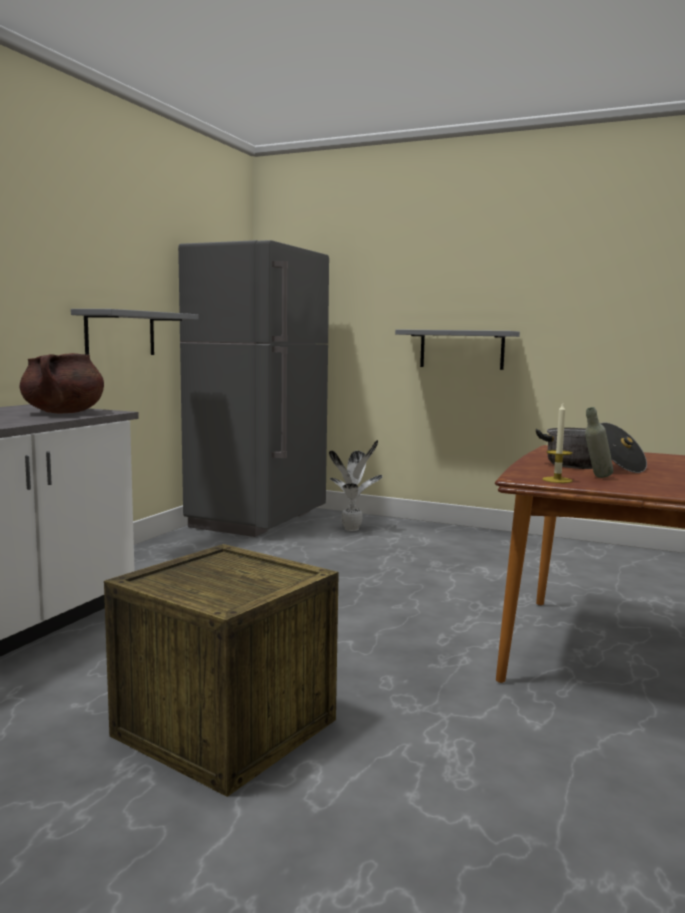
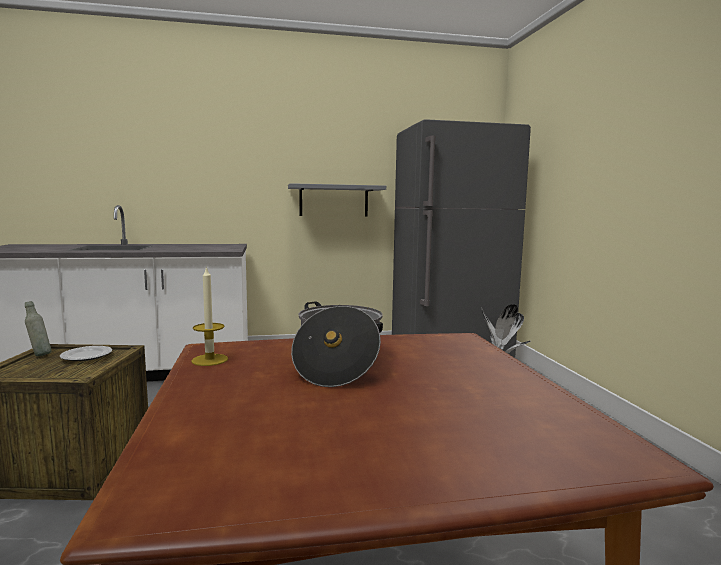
camera: 55 degrees right, 0 degrees up
(63, 413) = (210, 248): brown cooking pot -> none
(225, 565) = (87, 356): none -> plate
(461, 349) = (633, 214): grey shelf -> none
(596, 477) = (250, 372): grey bottle -> grey bottle (39, 355)

